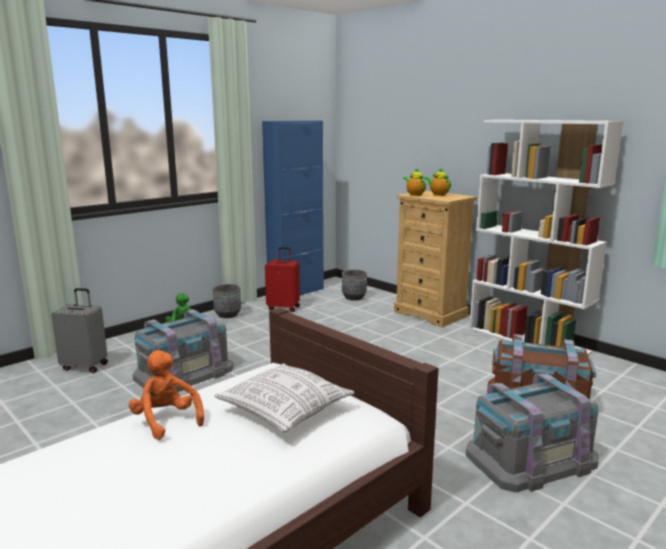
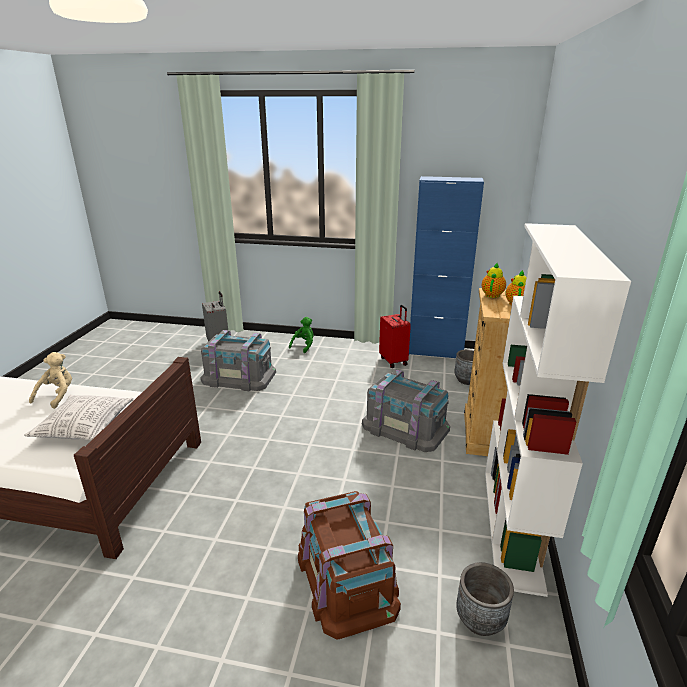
camera: 55 degrees right, 10 degrees up
(166, 421) = (58, 396): orange plush toy -> beige plush toy
(228, 315) = (349, 347): grey planter -> grey planter (480, 619)
(530, 457) = (228, 601): grey storage box -> grey storage box (405, 427)

